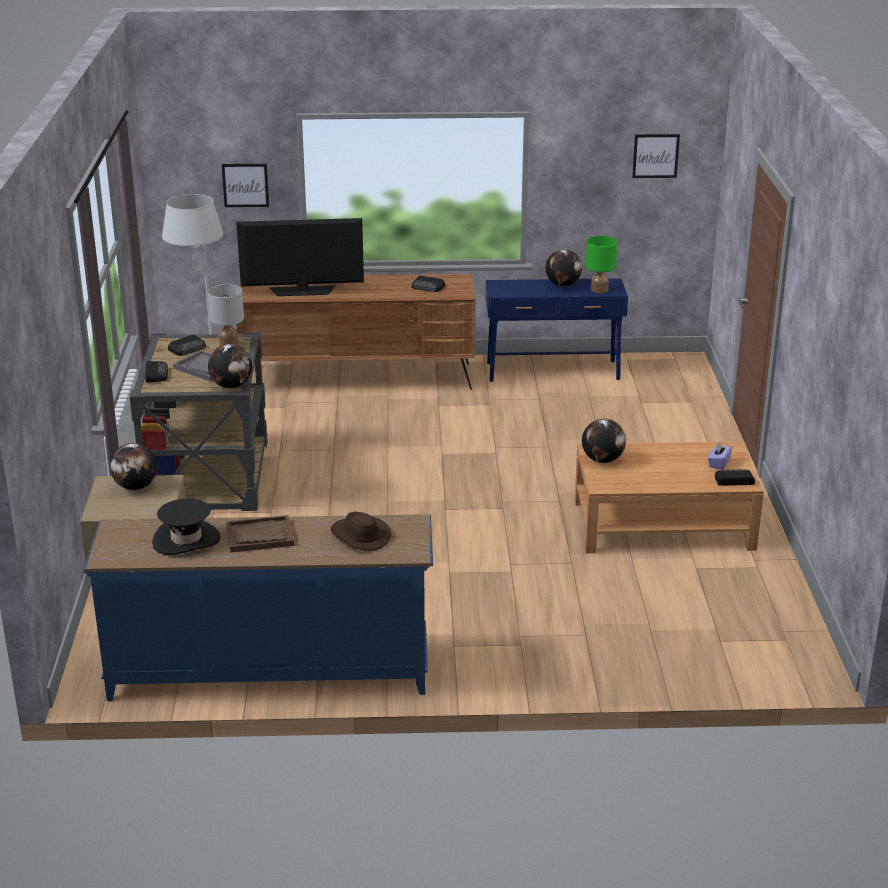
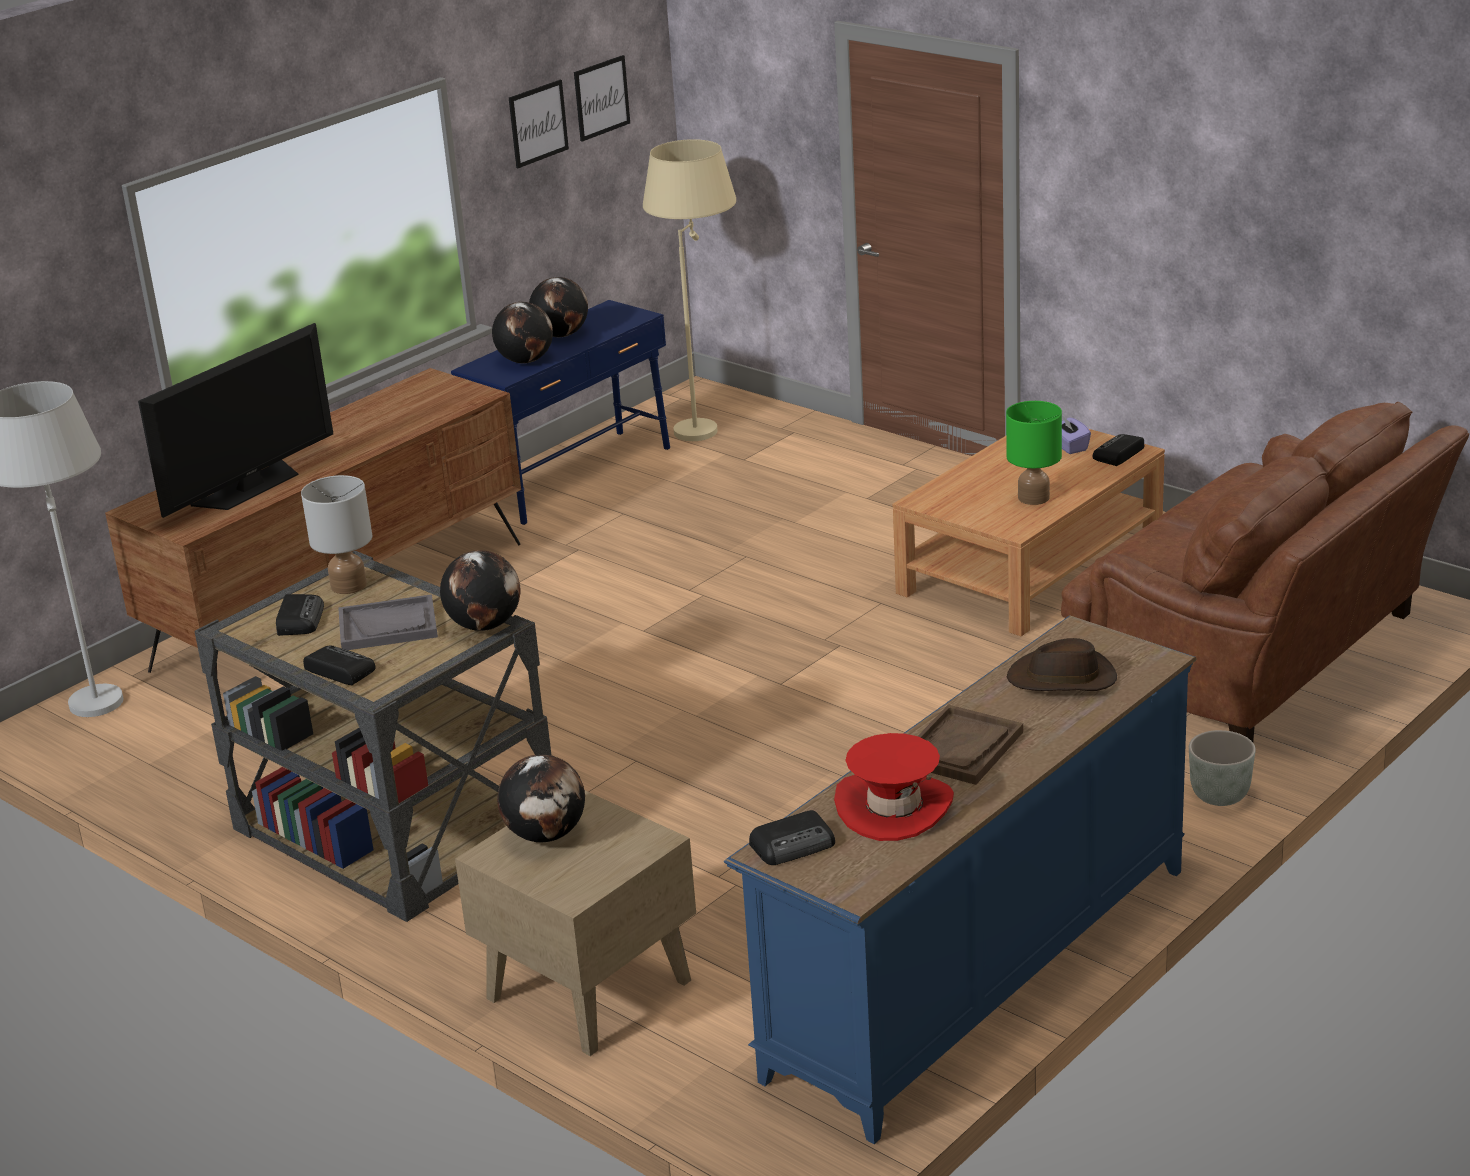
camera: 45 degrees left, 0 degrees up
(186, 540) = (894, 807): black hat -> red hat
(245, 185) = (64, 345): picture -> picture (538, 123)
(428, 287) = (414, 406): radio -> radio (794, 844)
(512, 678) = (1220, 797): none -> grey planter
(599, 290) = (617, 321): green table lamp -> green table lamp (1034, 498)
(602, 460) = (956, 504): globe -> globe (525, 361)
(661, 376) = (705, 422): none -> beige floor lamp
(672, 633) = (1257, 657): none -> brown sofa

